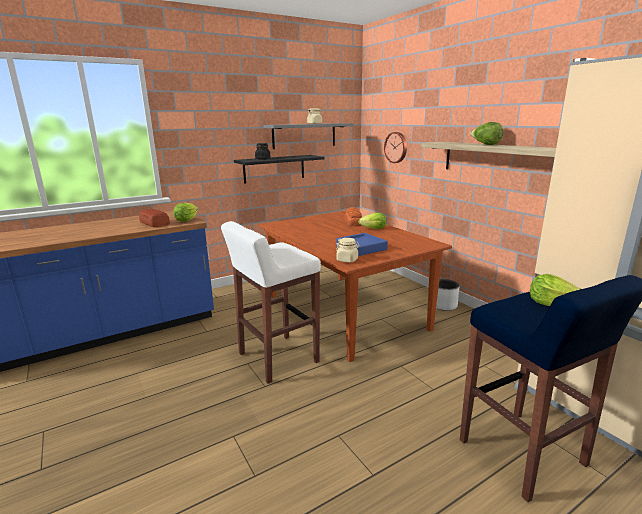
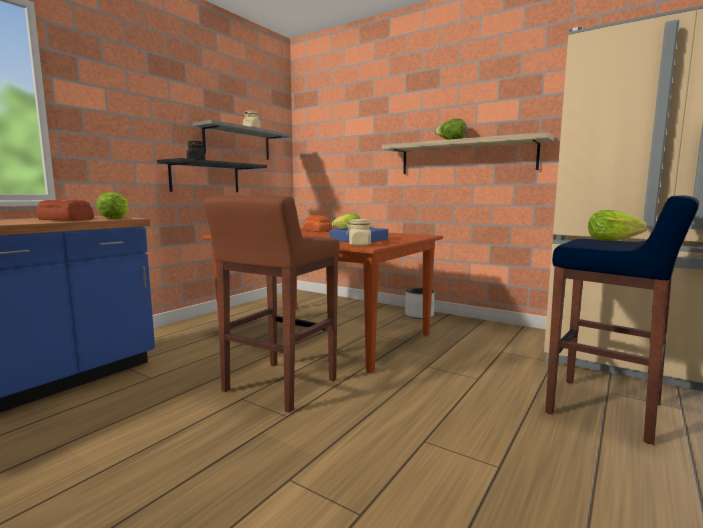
camera: 25 degrees left, 10 degrees down
(277, 358) = (279, 386): white stool -> brown stool
(396, 147) = (341, 160): wall clock -> none

